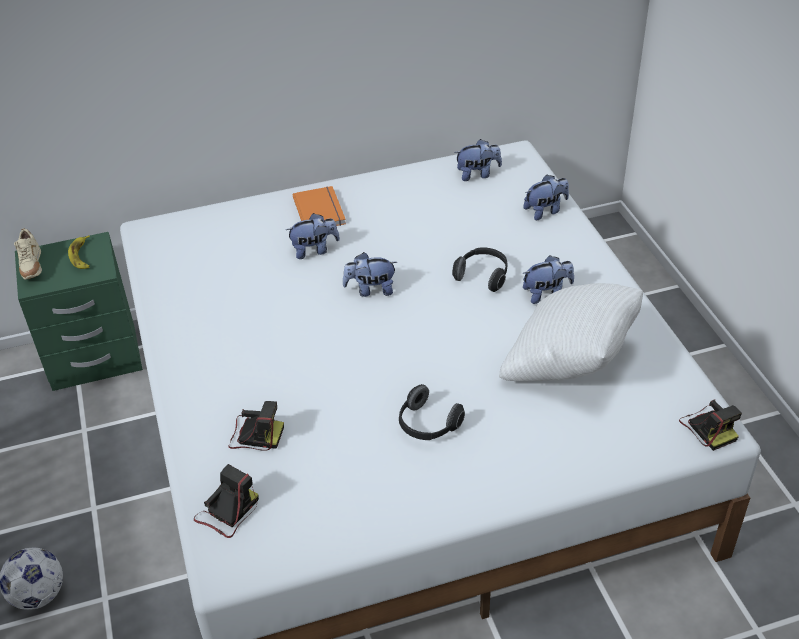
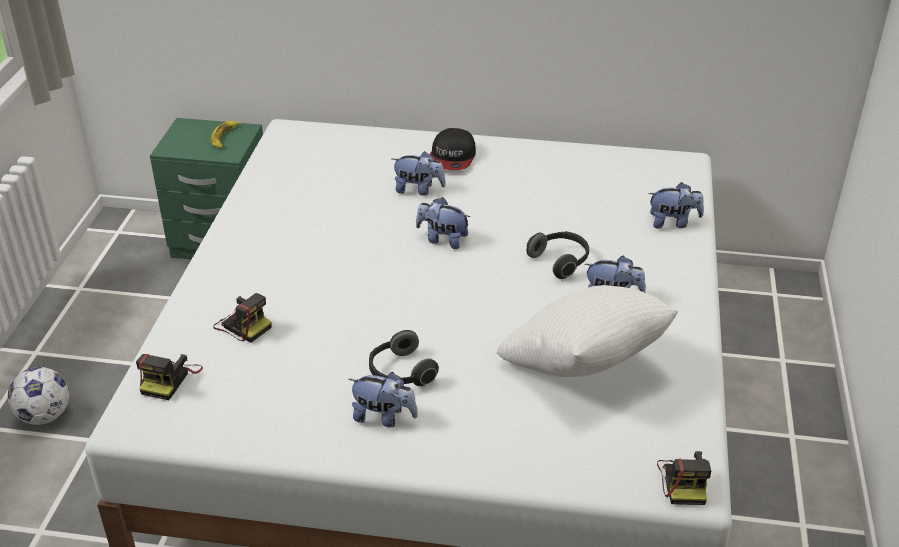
camera: 25 degrees right, 5 degrees down
(32, 267) = (179, 134): beige shoe -> none
(228, 512) = (170, 379): camera -> camera turned 135 degrees clockwise
(321, 210) = (452, 158): orange book -> cap
(477, 174) = (629, 170): plush toy -> plush toy (384, 417)

